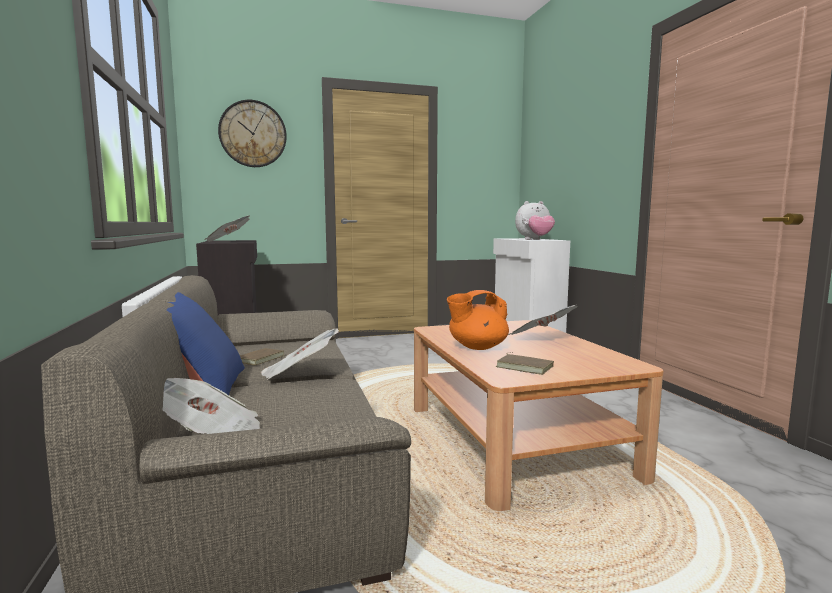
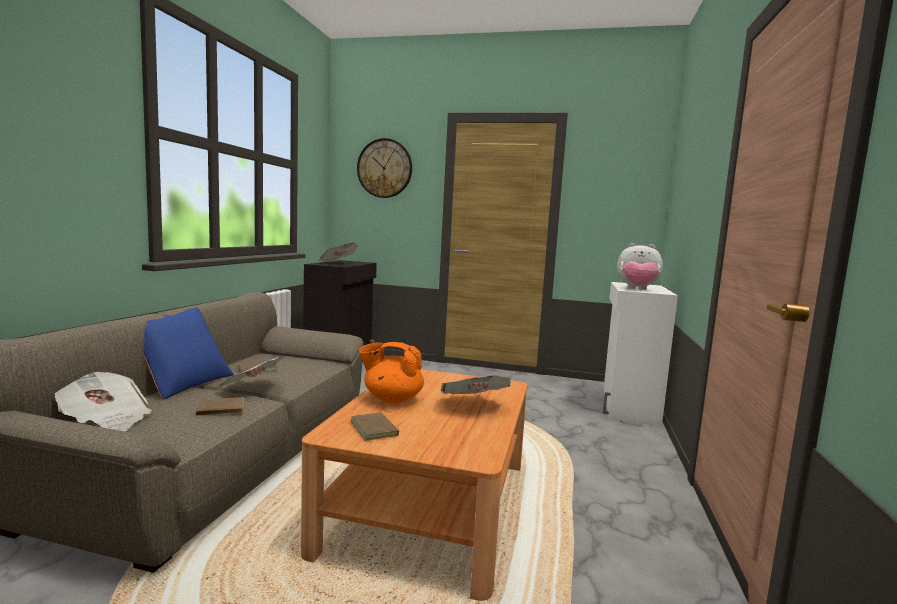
camera: 30 degrees right, 0 degrees up
(318, 396) = (220, 410): none -> brown book

